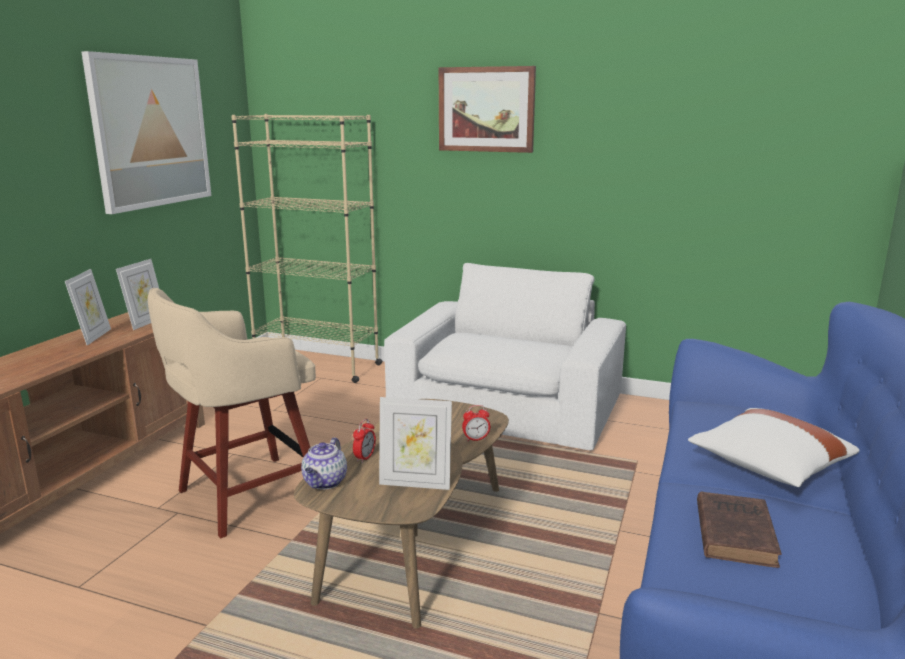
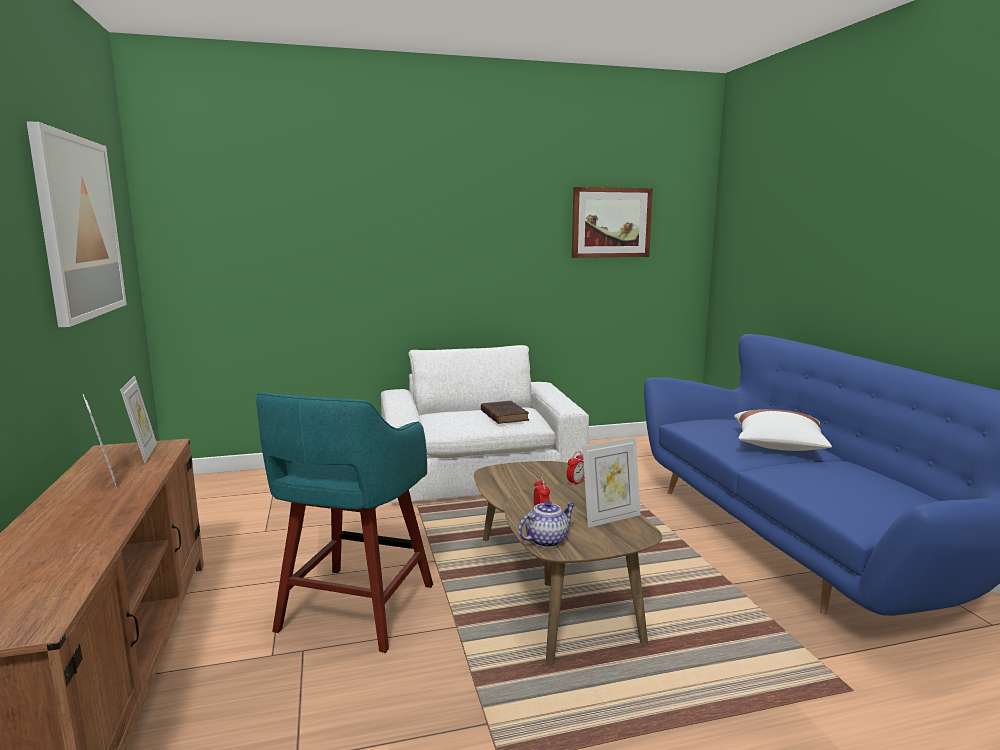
camera: 35 degrees left, 5 degrees down
(246, 496) = (354, 610): beige stool -> turquoise stool
(317, 366) = (253, 482): beige bookcase -> none
(325, 483) = (547, 540): teapot -> teapot turned 105 degrees counterclockwise
(486, 109) = (417, 209): picture -> picture (611, 222)
(734, 532) = (828, 483): brown book -> brown book (503, 415)

